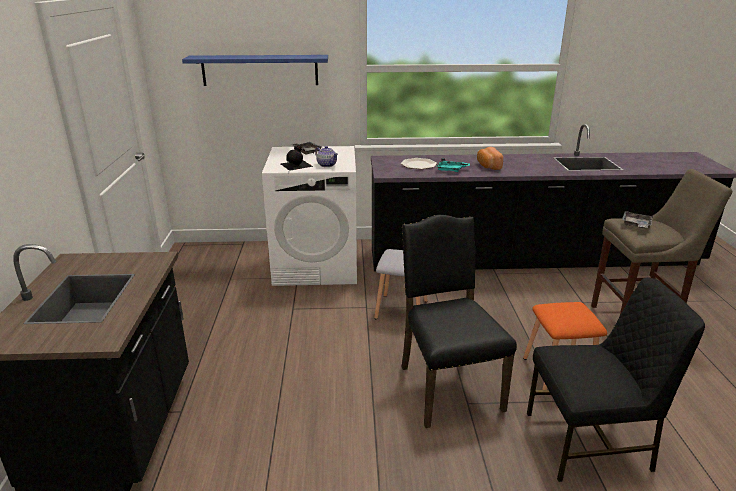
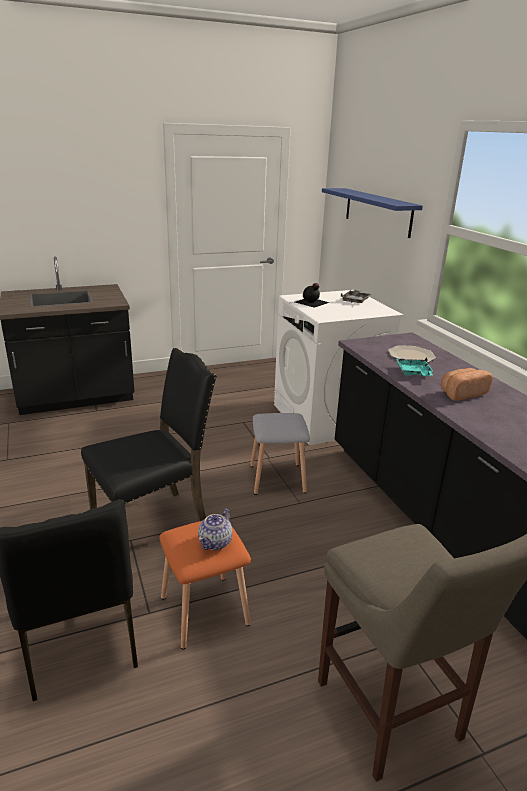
camera: 70 degrees right, 0 degrees up
(327, 165) = (324, 311): teapot -> teapot (216, 542)
(636, 225) = (406, 549): grey tray -> none

